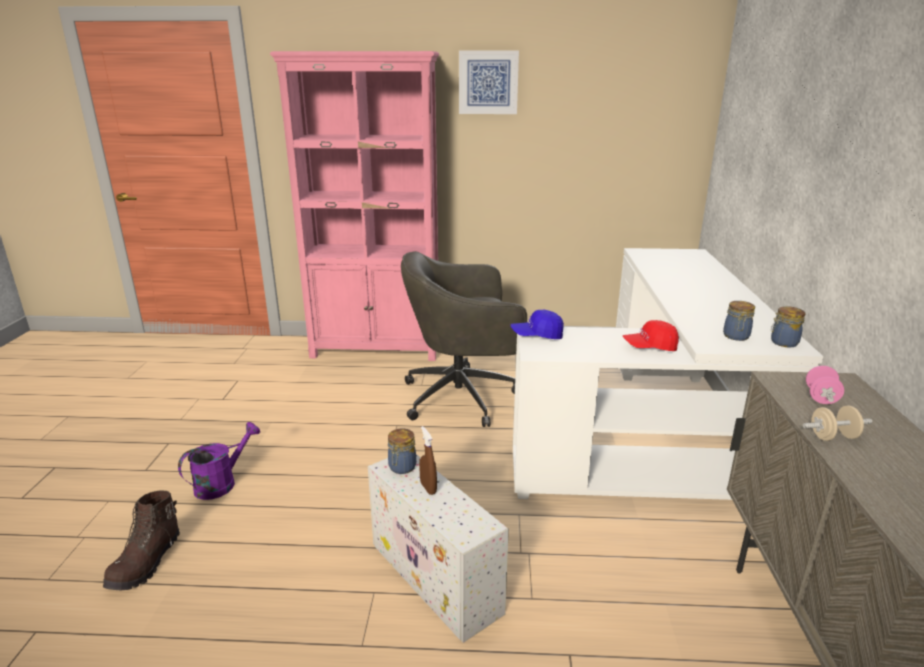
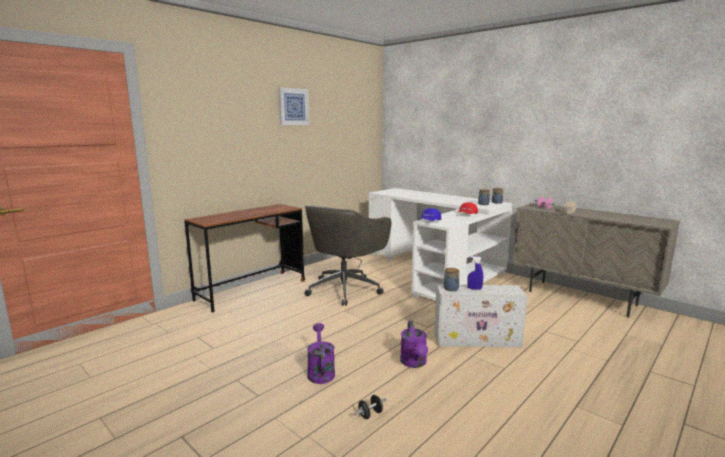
camera: 50 degrees left, 10 degrees down
(147, 562) = (370, 414): brown boot -> black dumbbell
(300, 545) = (414, 363): none -> purple watering can
(377, 349) = (251, 290): pink bookcase -> brown desk
(428, 488) = (474, 289): brown spray bottle -> blue spray bottle

